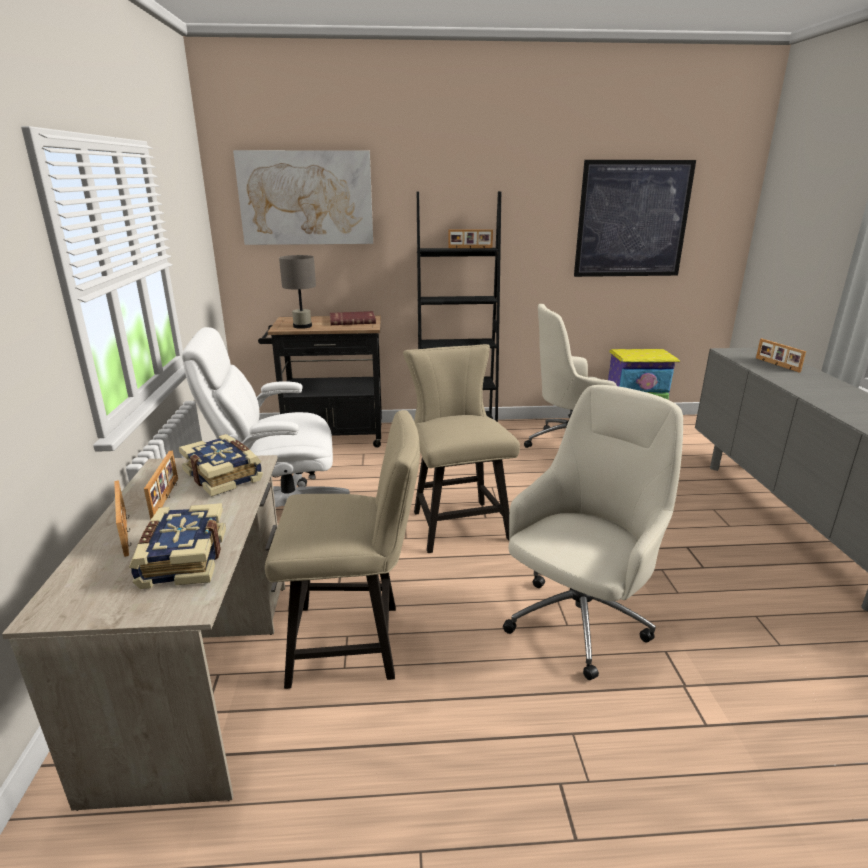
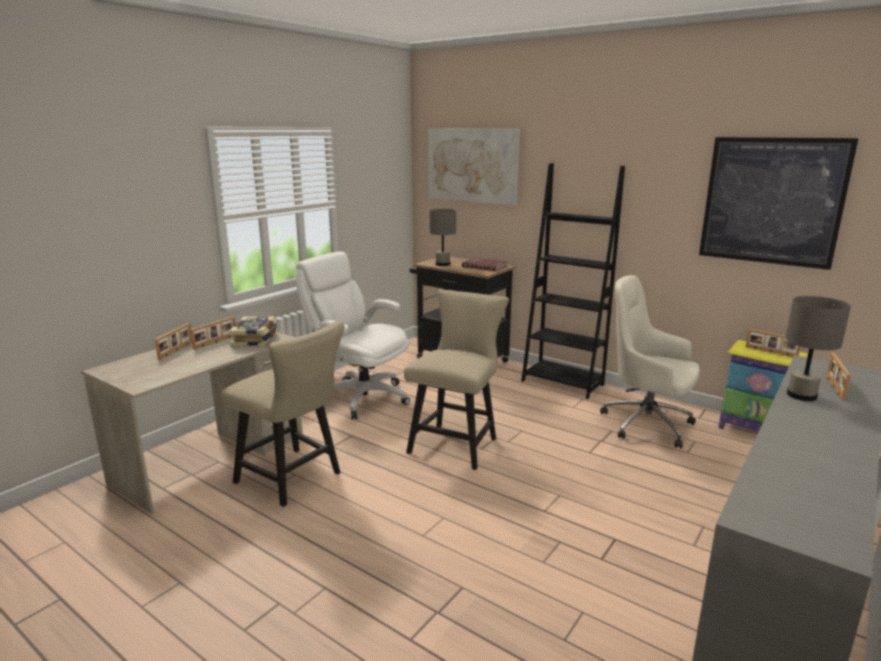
camera: 40 degrees right, 5 degrees down
(181, 559) = (171, 368): book -> none
(470, 248) = (592, 216): picture frame -> picture frame (771, 352)
(578, 621) = (434, 537): beige office chair -> none
(778, 376) = (800, 395): none -> grey table lamp

